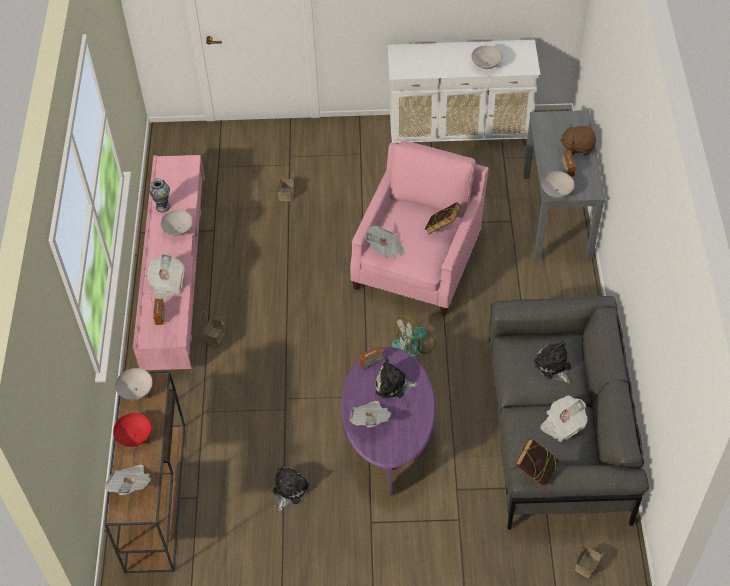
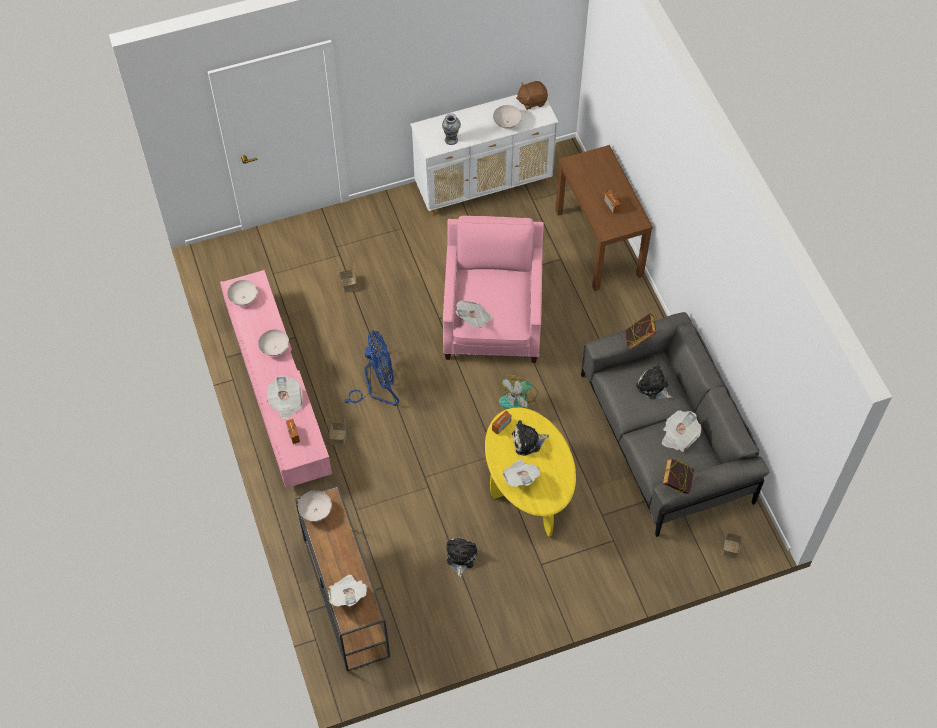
camera: 20 degrees left, 5 degrees up
(135, 436) = (332, 551): red bowl -> none
(162, 206) = (250, 329): vase -> vase (451, 139)
(275, 294) = (376, 383): none -> blue fan
(388, 438) = (528, 486): purple coffee table -> yellow coffee table
(442, 229) = (516, 287): book -> book (639, 340)
(556, 191) = (608, 230): white bowl -> white bowl (243, 298)
(557, 215) = (599, 243): grey console table -> brown console table
(577, 147) = (612, 183): brown plush toy -> brown plush toy (532, 101)

